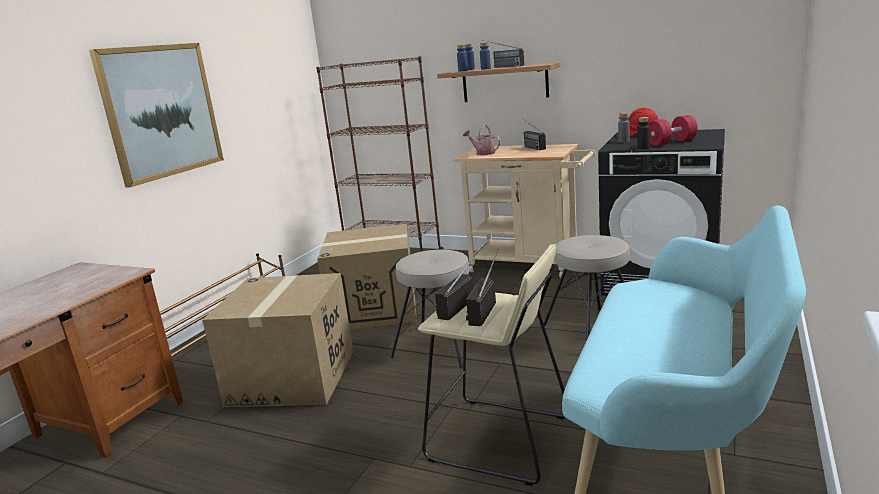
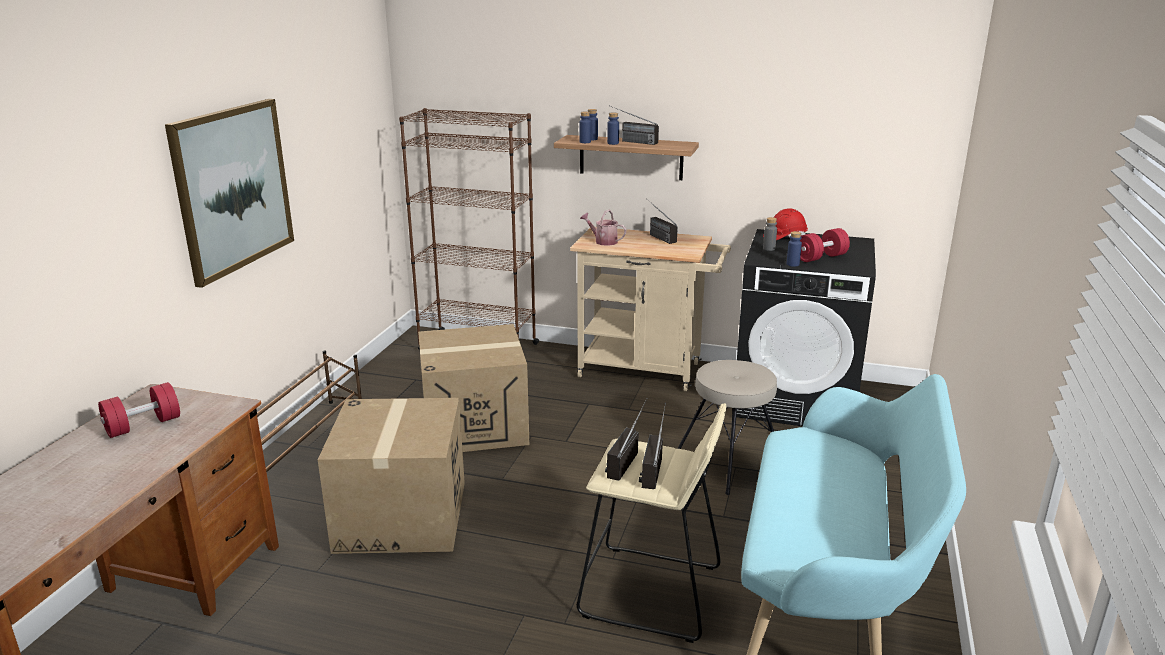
camera: 10 degrees left, 5 degrees up
(50, 288) = (143, 425): none -> red dumbbell
(441, 345) = (565, 477): beige stool -> none
(643, 148) = (792, 264): black bottle -> blue bottle

